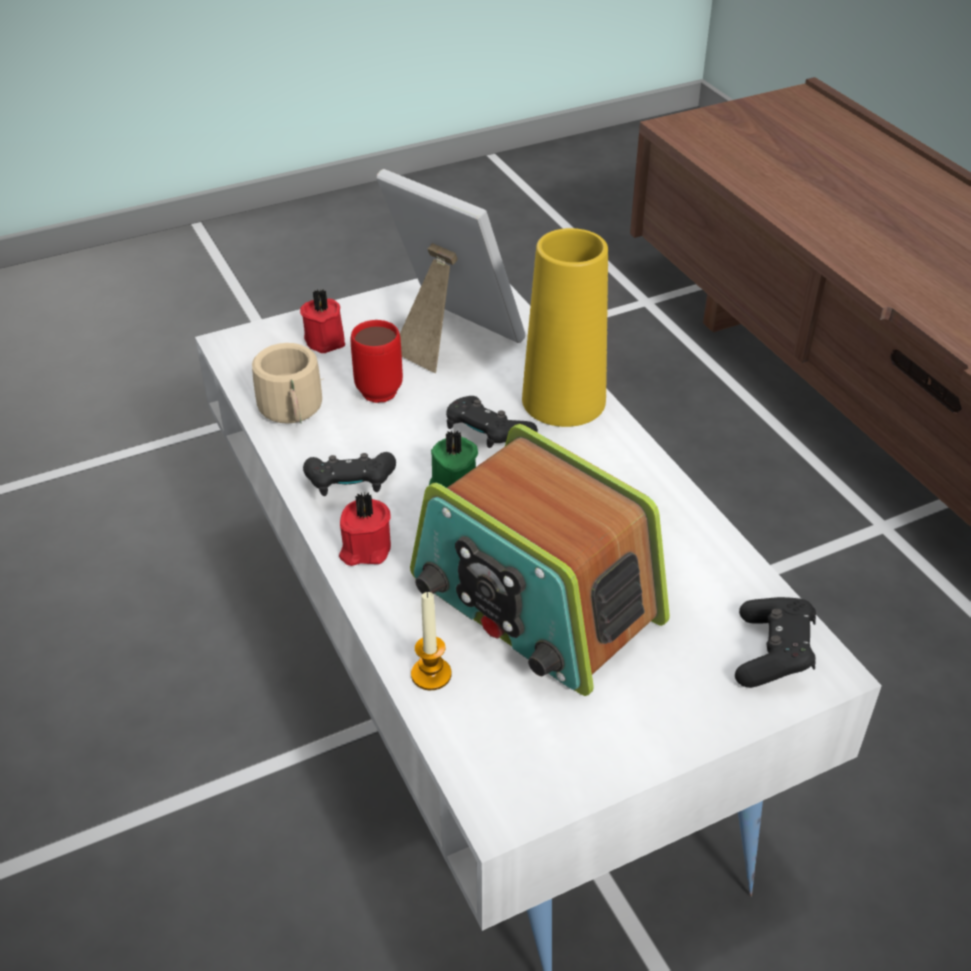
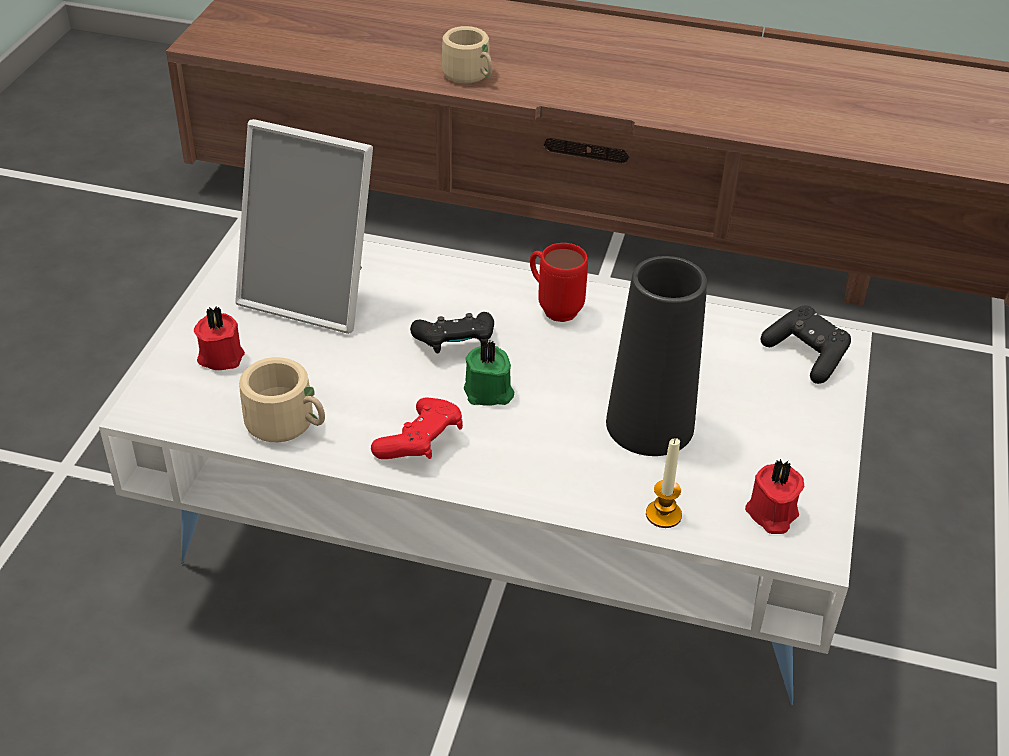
camera: 50 degrees left, 0 degrees up
(351, 487) = (421, 444): black game controller -> red game controller
(364, 549) = (499, 475): red candle -> red candle (771, 514)
(380, 386) = (323, 362): red mug -> red mug (553, 307)
(448, 337) = (314, 294): picture frame -> picture frame turned 150 degrees counterclockwise
(535, 601) = (649, 425): radio -> black vase
(563, 400) = (465, 287): yellow vase -> none
(864, 252) = (471, 75): none -> beige mug

